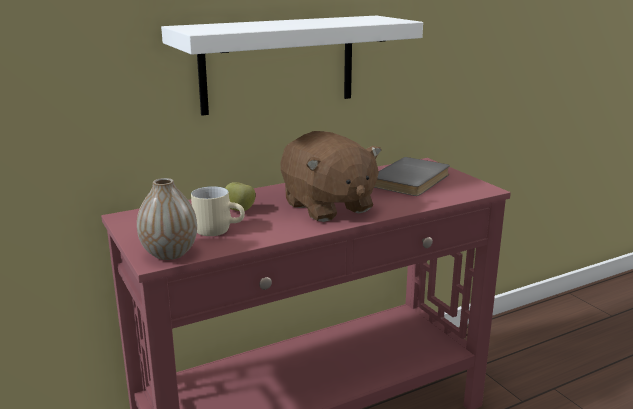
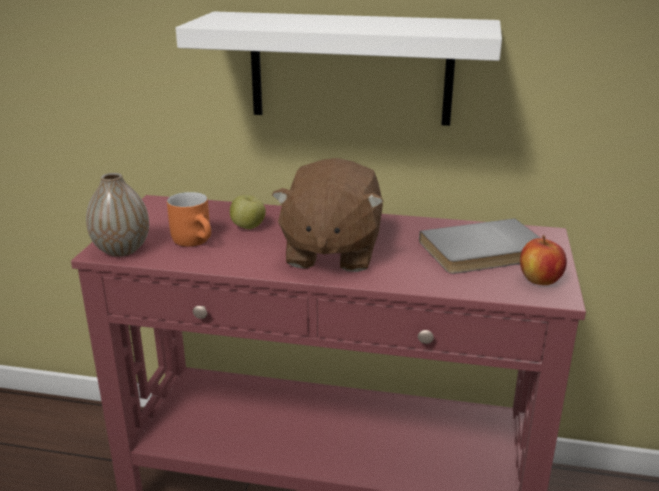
camera: 40 degrees right, 5 degrees up
(219, 229) = (197, 241): beige mug -> orange mug
(465, 185) = (540, 280): none -> apple

